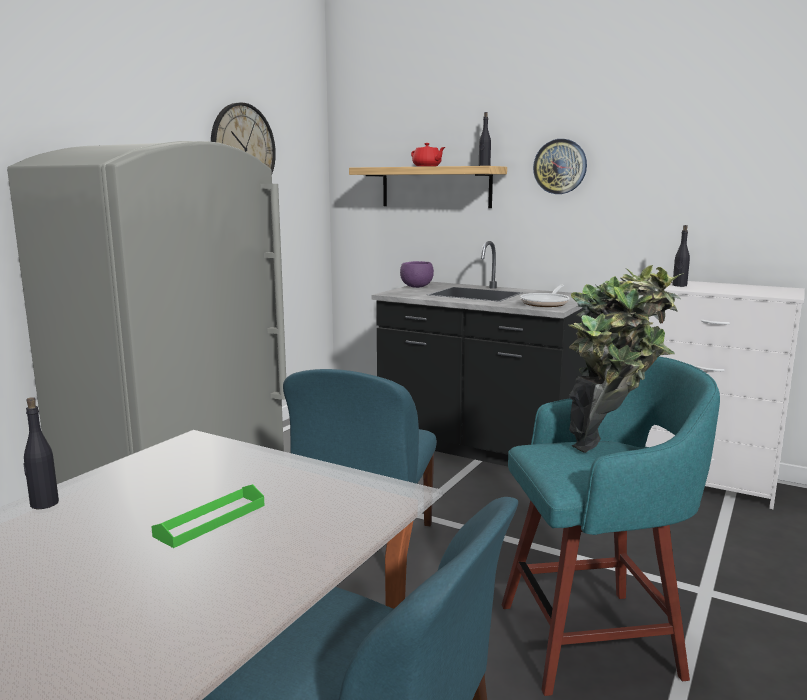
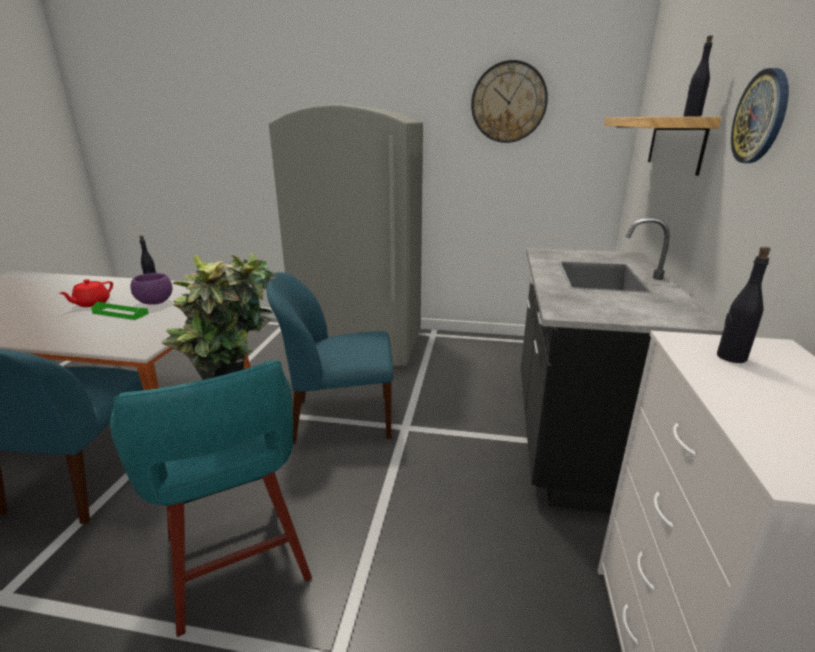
camera: 70 degrees right, 10 degrees up
(416, 287) = (594, 254): purple bowl -> purple bowl (155, 302)
(427, 166) = (650, 116): red teapot -> red teapot (92, 303)
(546, 303) = (592, 307): frying pan -> none

